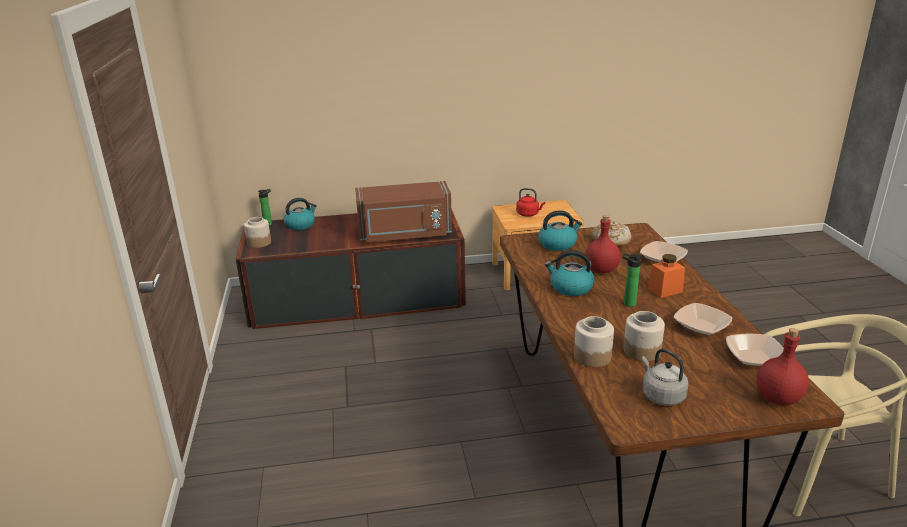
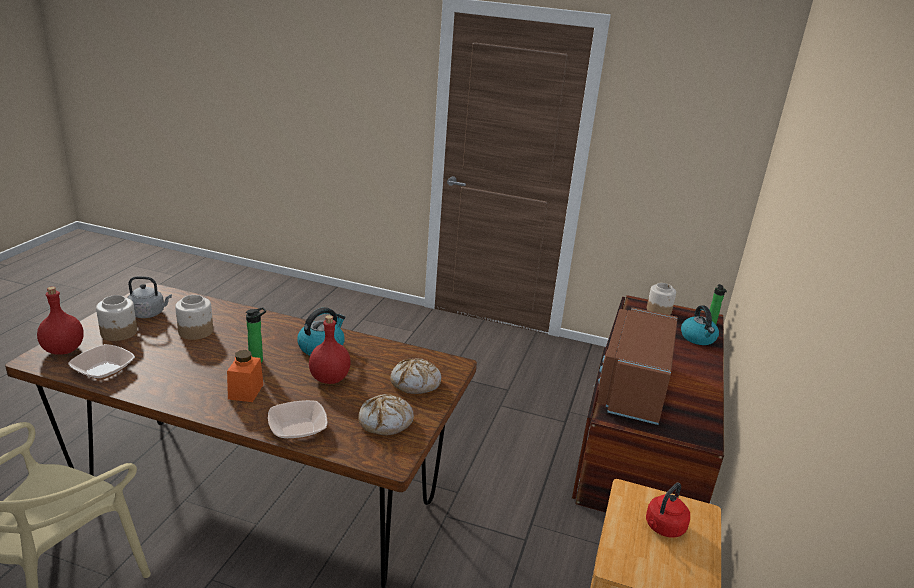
camera: 115 degrees right, 0 degrees up
(558, 244) = (415, 382): kettle -> bread
(592, 356) = (224, 312): jar -> jar (119, 333)
(701, 327) = (172, 373): bowl -> none

